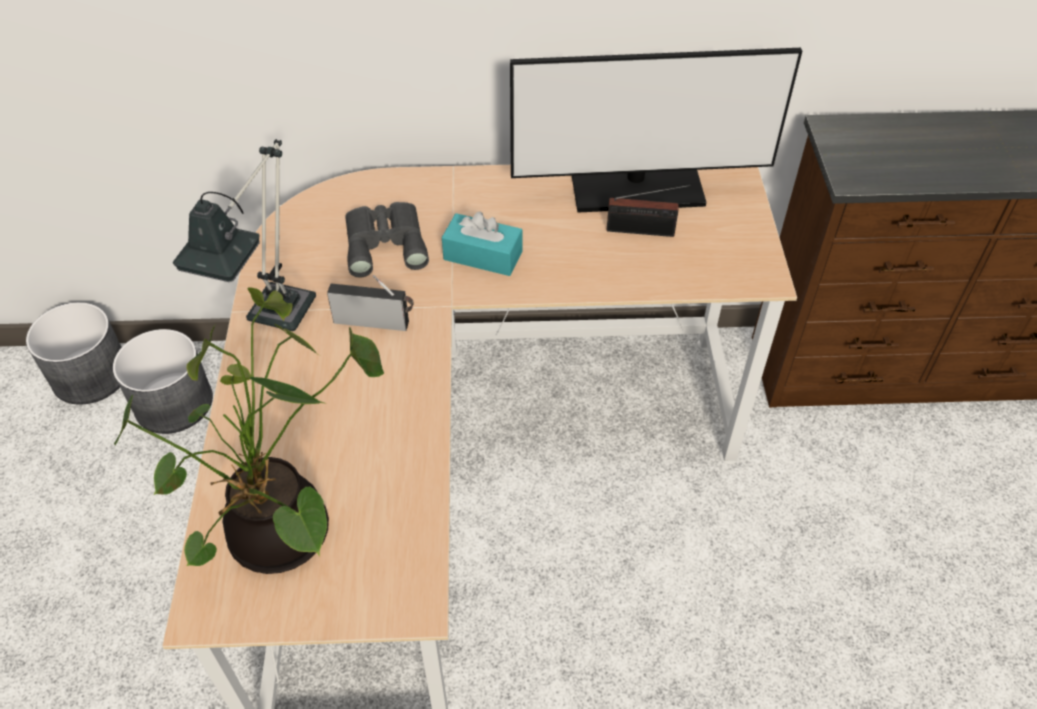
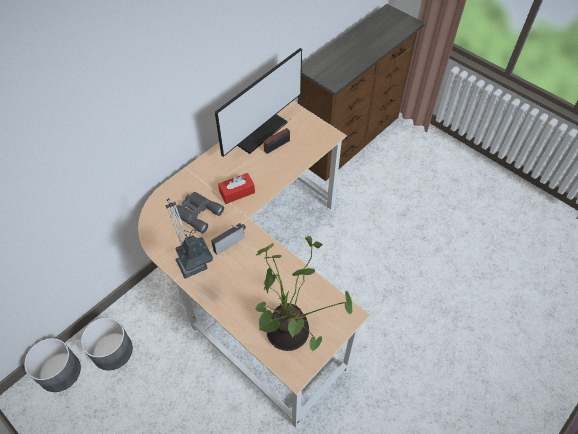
camera: 45 degrees left, 5 degrees up
(483, 255) = (237, 192): turquoise tissue box -> red tissue box

